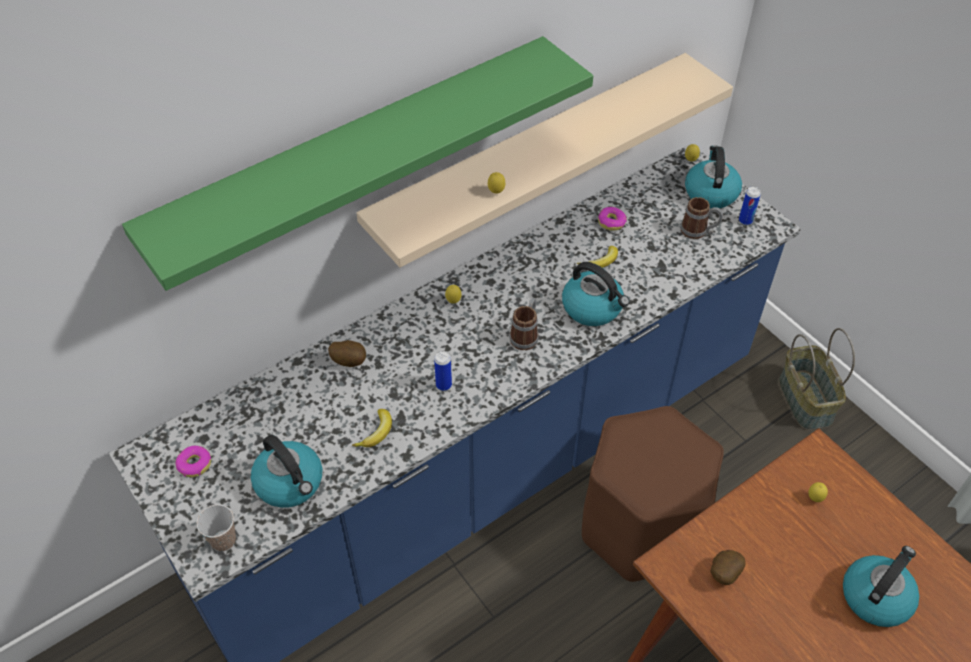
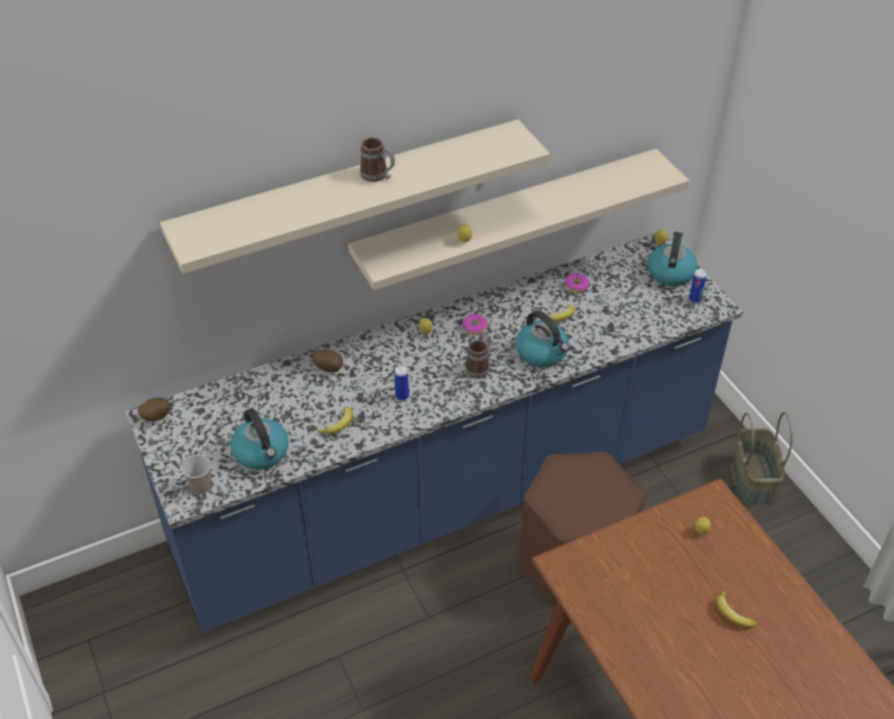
camera: 10 degrees right, 5 degrees down
(194, 464) = (189, 428): donut -> donut (474, 327)
(355, 153) = (350, 194): green shelf -> beige shelf
(699, 231) = (651, 303): mug -> mug (378, 176)
(723, 574) = (605, 578): potato -> potato (156, 417)
(876, 596) = (732, 614): kettle -> banana

